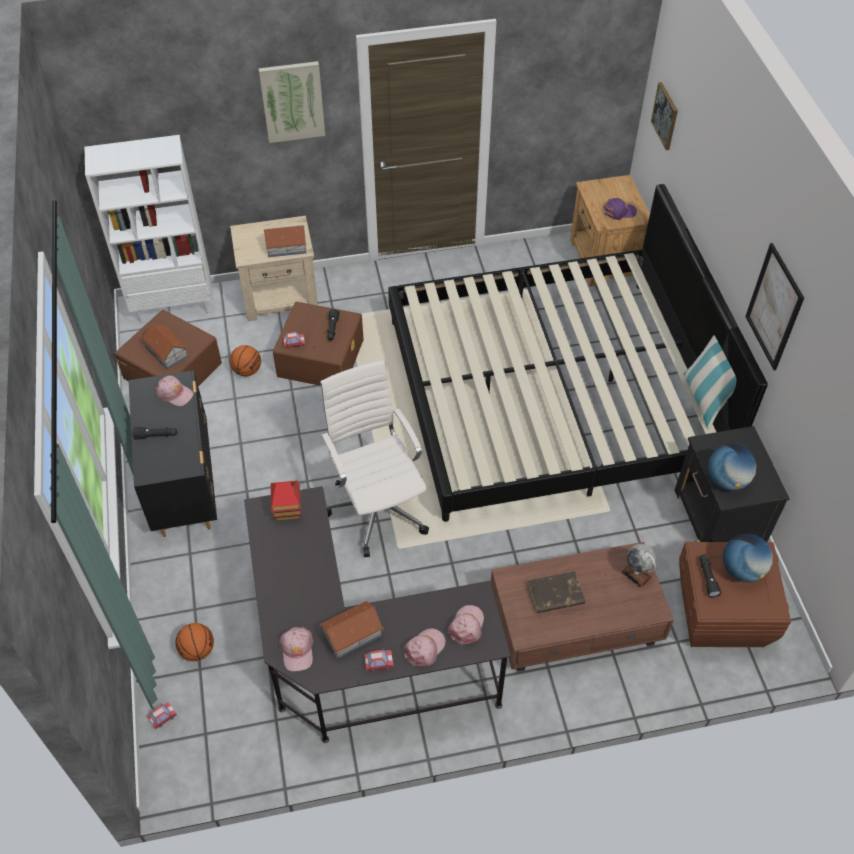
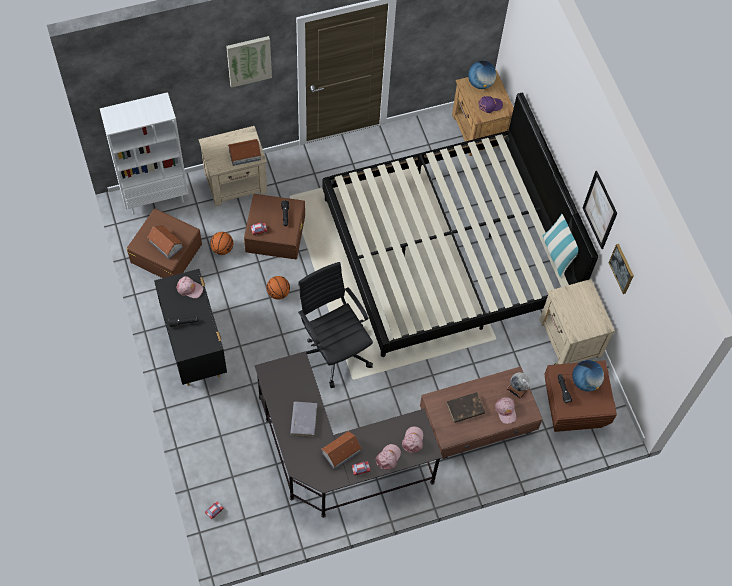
camera: 10 degrees left, 10 degrees up
(197, 650) = (228, 464): basketball -> basketball (278, 293)
(287, 509) = (285, 370): toy house -> none
(297, 650) = (308, 466): pink cap -> pink cap (506, 411)
(303, 581) = (304, 419): none -> grey book
(377, 506) = (334, 349): white office chair -> black office chair
(665, 116) = (521, 46): picture -> picture (622, 268)
(718, 519) = (570, 339): black nightstand -> beige nightstand
(726, 480) = (573, 321): globe -> globe (480, 83)

